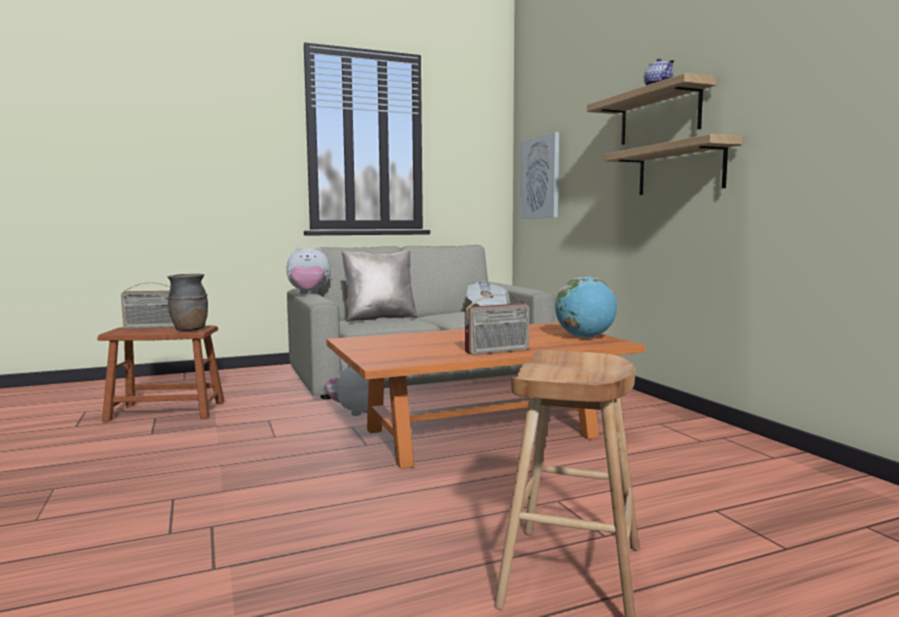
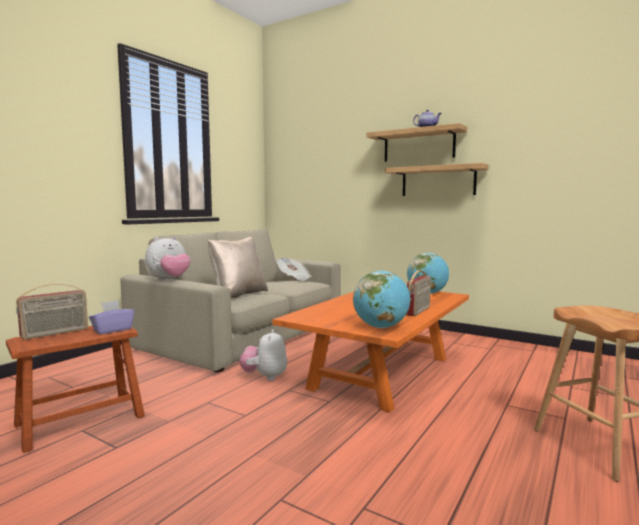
camera: 35 degrees left, 0 degrees up
(189, 330) = (112, 330): brown vase -> purple tissue box
(395, 358) = (381, 327): none -> globe
(540, 178) = (298, 179): picture -> none

